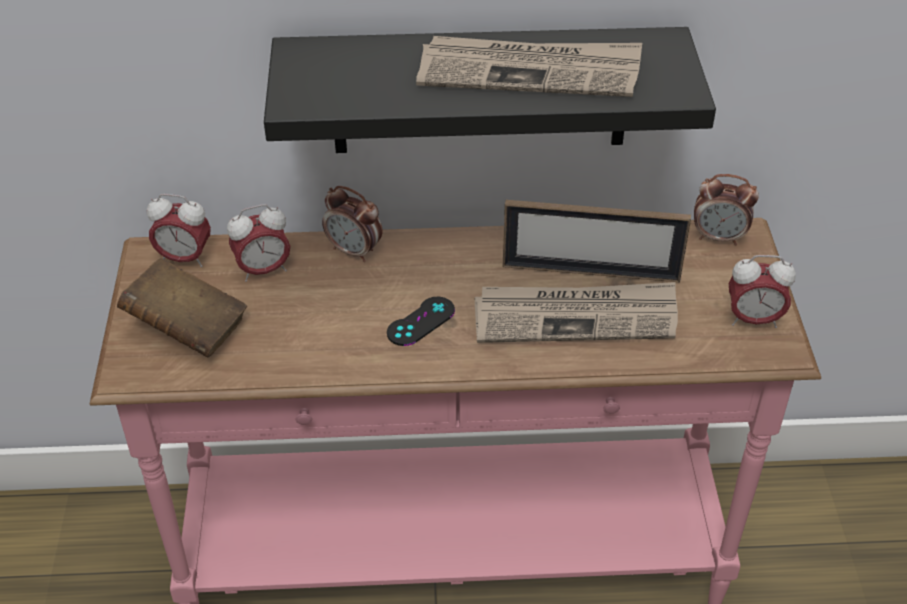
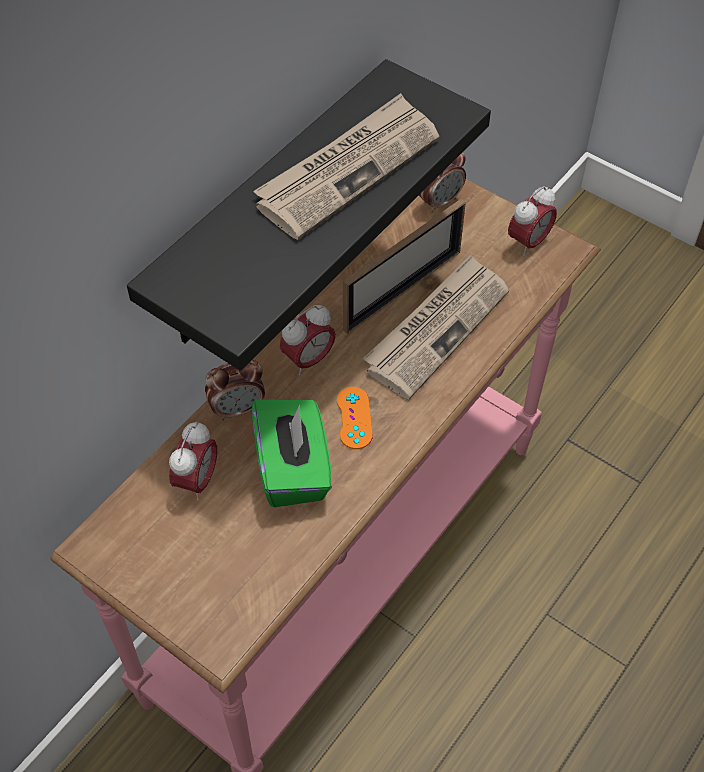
camera: 50 degrees left, 10 degrees up
(184, 258) = (125, 526): alarm clock -> alarm clock (308, 360)
(187, 328) = (210, 571): brown book -> none
(330, 316) = (293, 469): none -> green tissue box
(421, 321) = (354, 418): black game controller -> orange game controller

